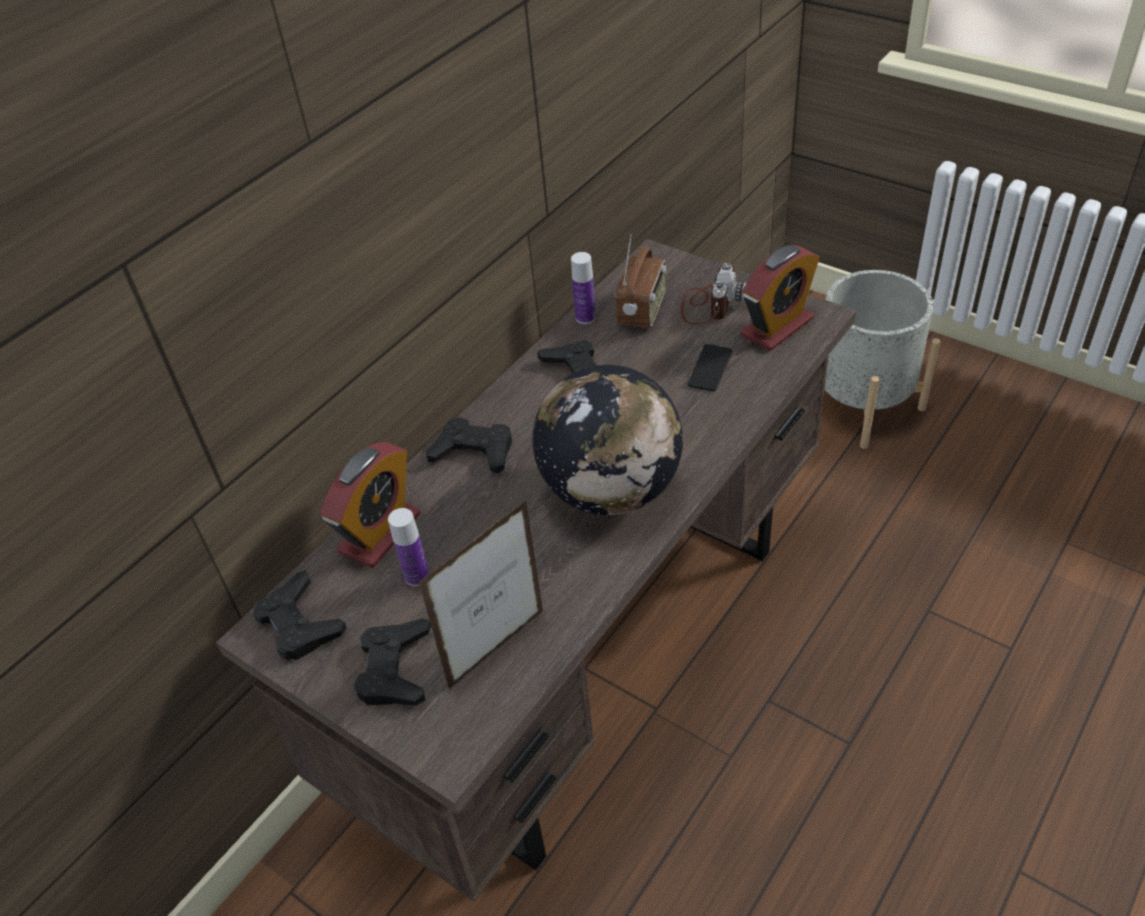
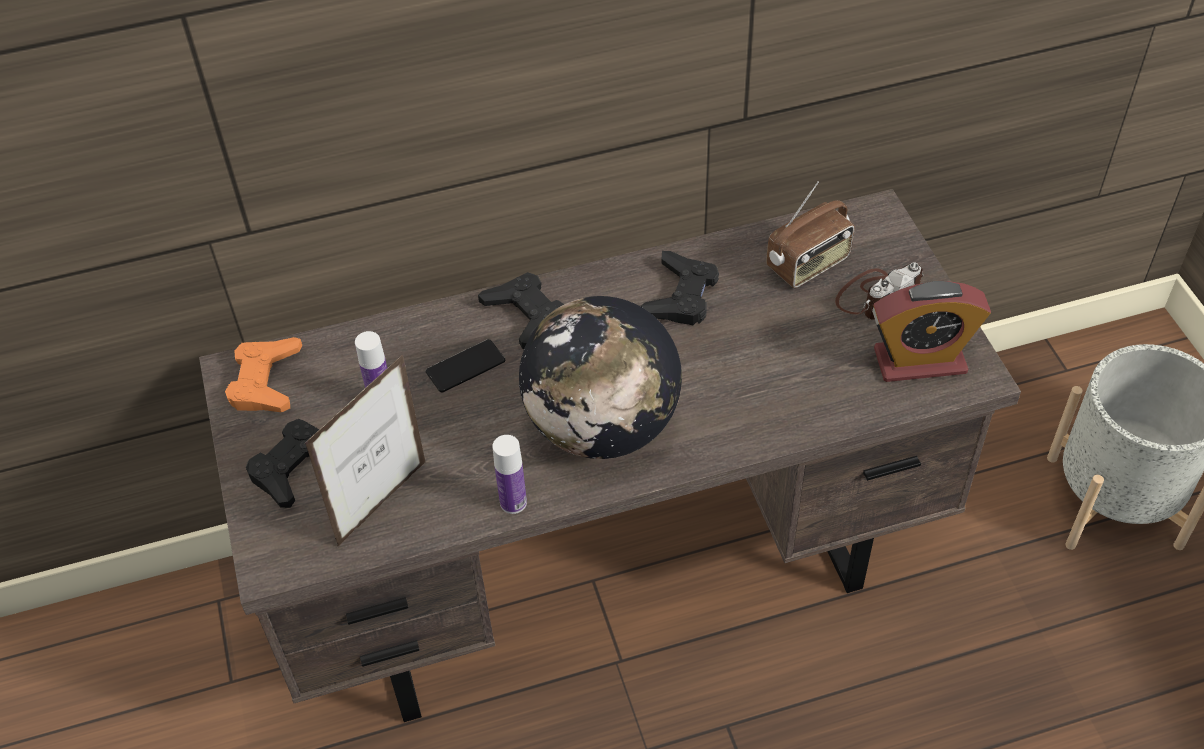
camera: 35 degrees right, 5 degrees up
(299, 623) = (265, 381): black game controller -> orange game controller
(380, 533) = (388, 343): alarm clock -> none
(497, 649) = (382, 503): picture frame -> picture frame turned 135 degrees clockwise
(585, 317) = (748, 241): bottle -> bottle (513, 502)
(709, 368) = (809, 364): phone -> phone (465, 367)

